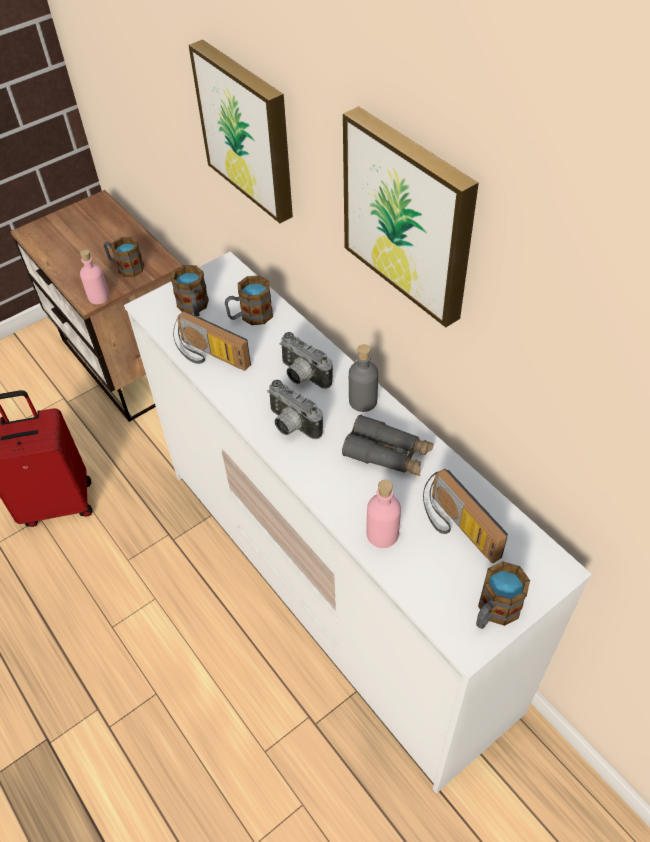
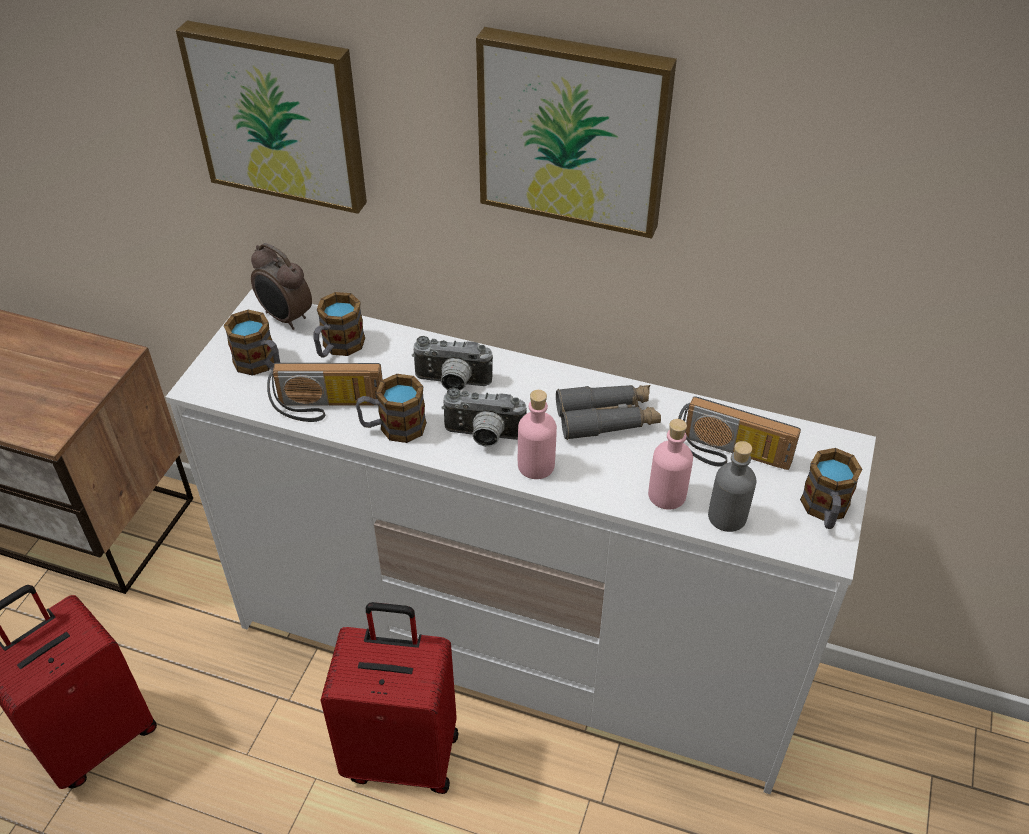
camera: 35 degrees left, 5 degrees down
(99, 297) = (59, 426): pink bottle -> pink bottle (536, 465)
(125, 267) = (68, 377): mug -> mug (393, 427)
(214, 614) = (403, 754): none -> red suitcase
(234, 281) = (285, 318): none -> alarm clock
(363, 401) = (538, 380): grey bottle -> grey bottle (727, 517)

